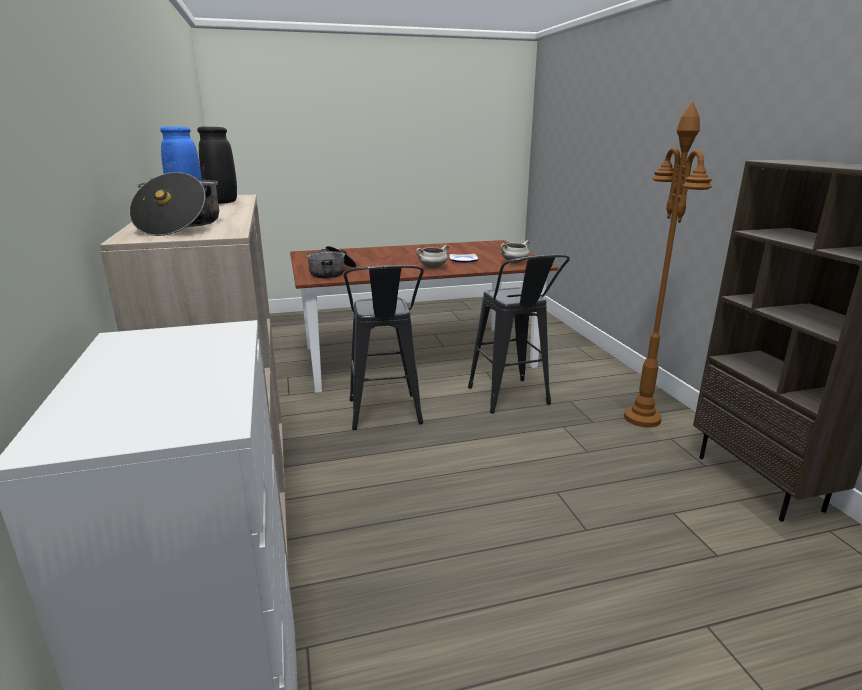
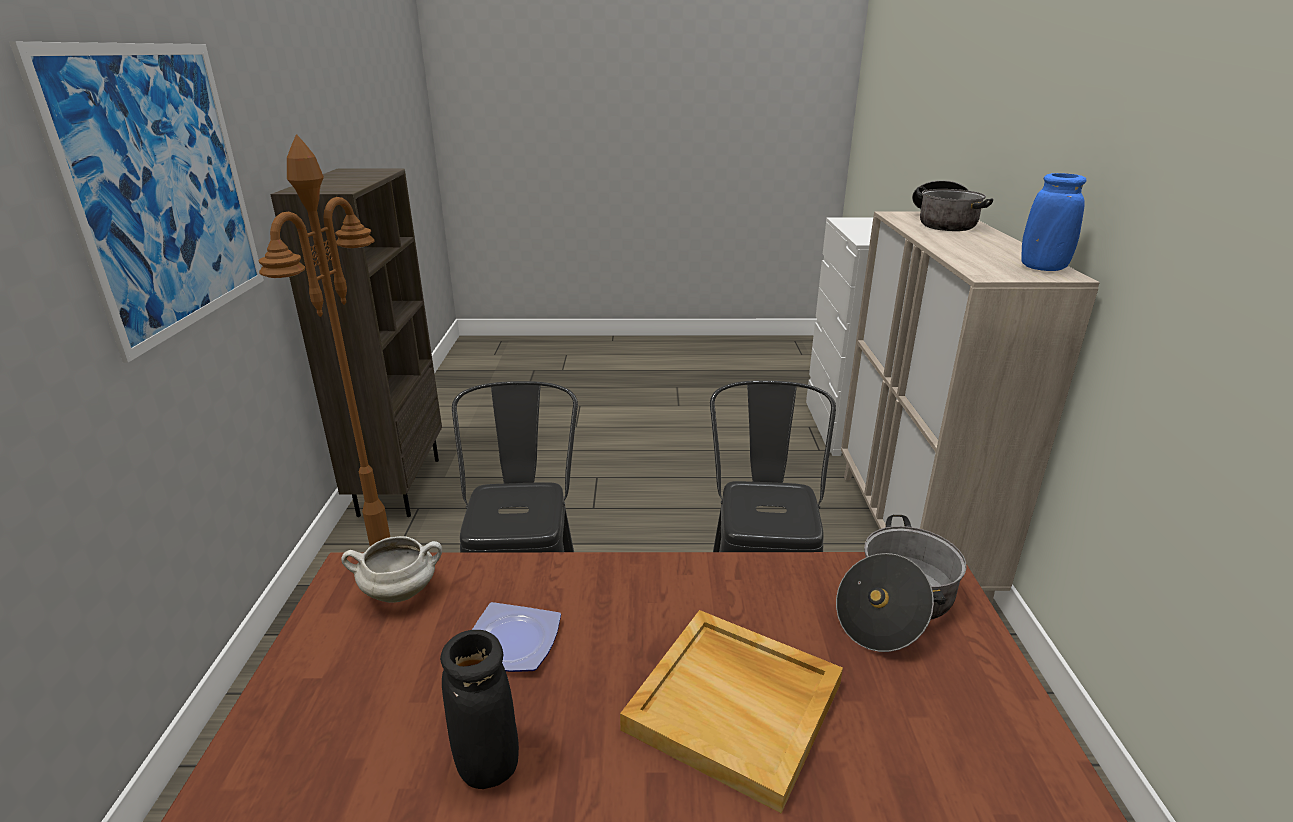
camera: 165 degrees left, 5 degrees up
(222, 202) = (978, 257): black vase -> black vase (487, 762)
(389, 258) = (736, 705): none -> beige tray
(432, 268) = (631, 591): white cooking pot -> none
(726, 132) = (165, 190): none -> picture

